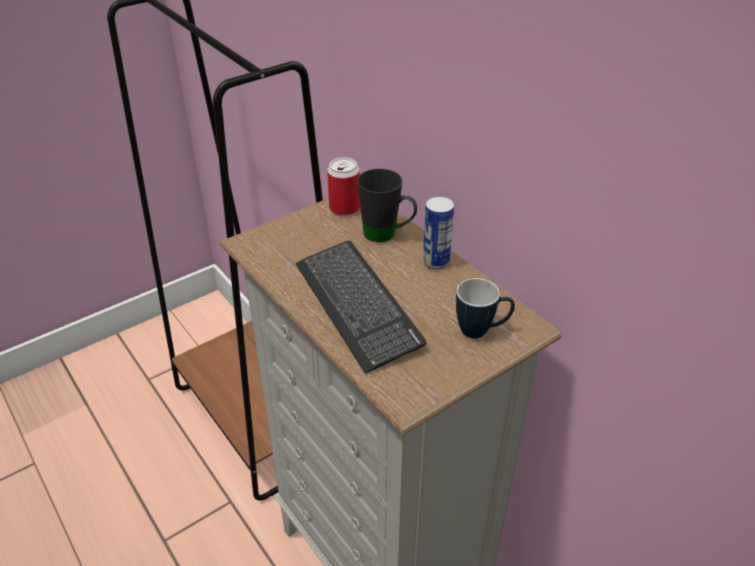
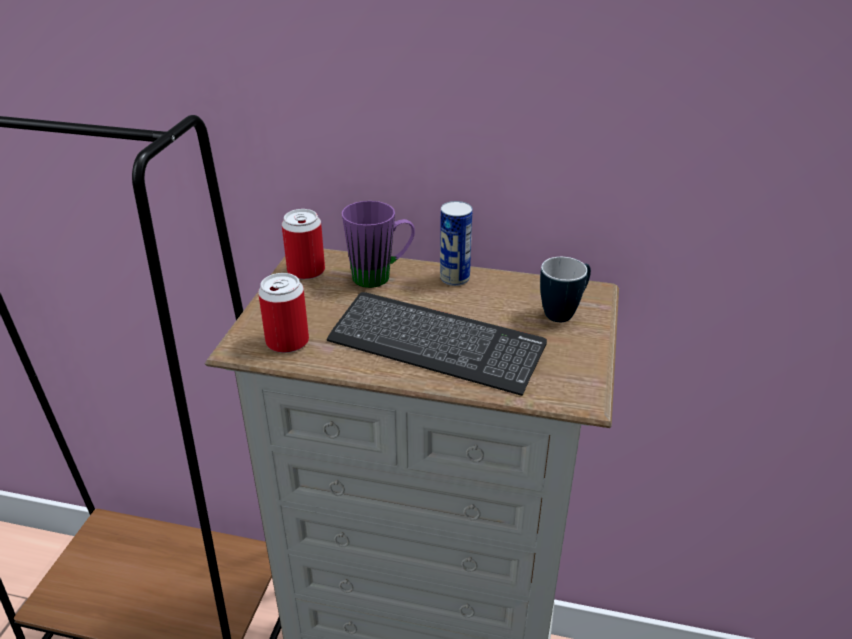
camera: 40 degrees left, 5 degrees down
(273, 253) = (287, 342): none -> can
(387, 235) = (381, 276): black mug -> purple mug

